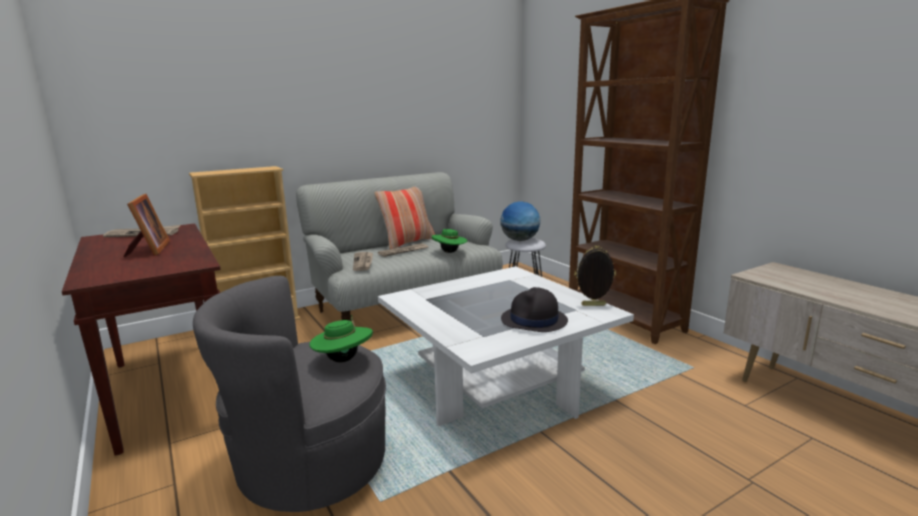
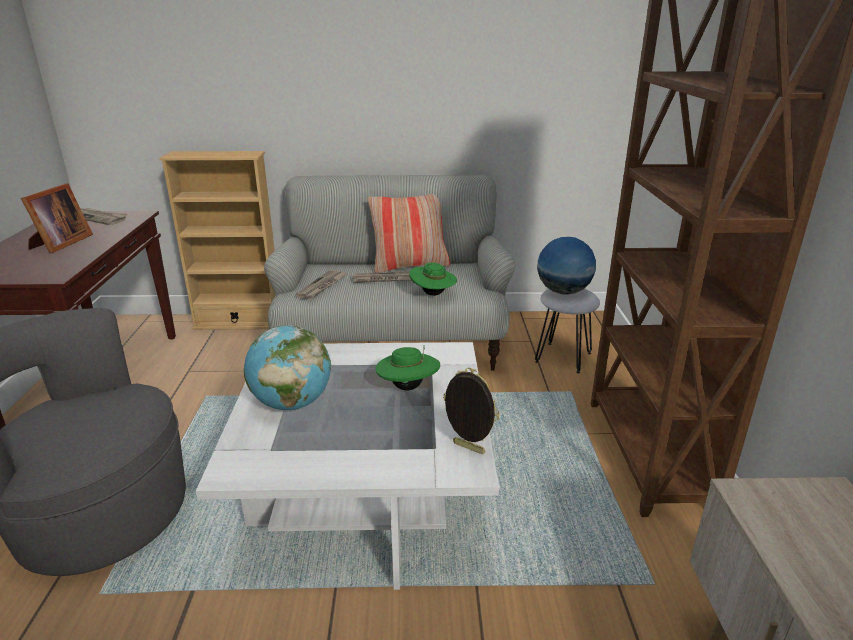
camera: 30 degrees right, 10 degrees up
(343, 359) = (105, 428): green hat -> green hat (408, 387)
(456, 315) = (292, 403): none -> globe
(534, 320) = (358, 447): black hat -> none

